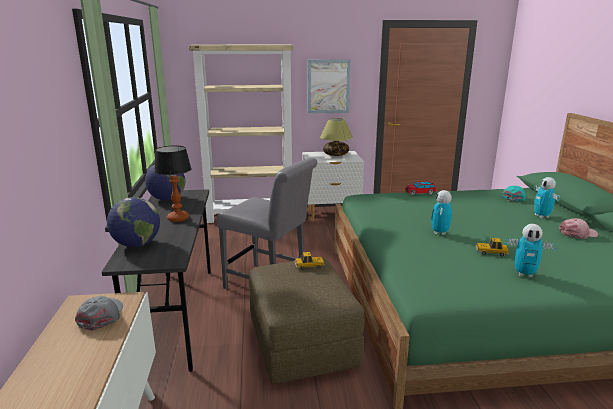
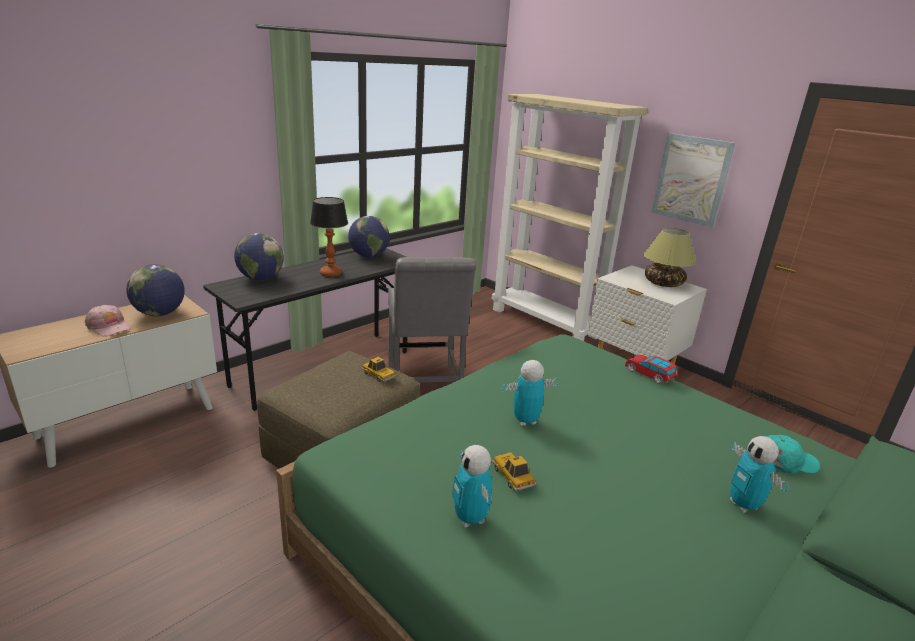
camera: 50 degrees right, 5 degrees up
(101, 316) = (160, 313): grey cap -> globe
(542, 216) = (743, 505): toy robot -> toy robot turned 60 degrees counterclockwise
(578, 233) = (721, 560): pink cap -> pink cap (109, 326)

